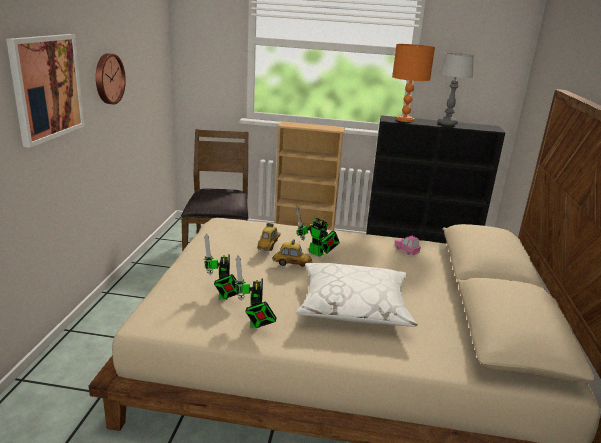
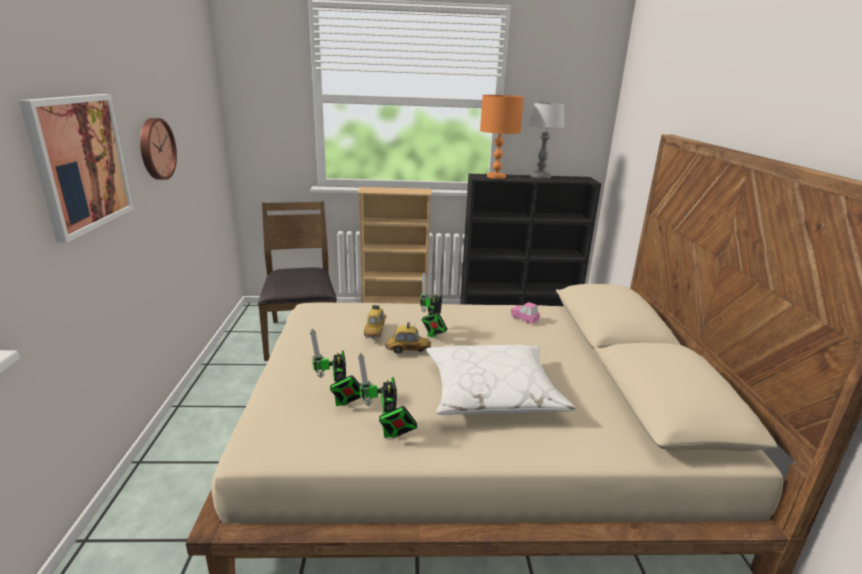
camera: 10 degrees left, 0 degrees up
(317, 254) = (432, 334): toy robot -> toy robot turned 75 degrees clockwise

